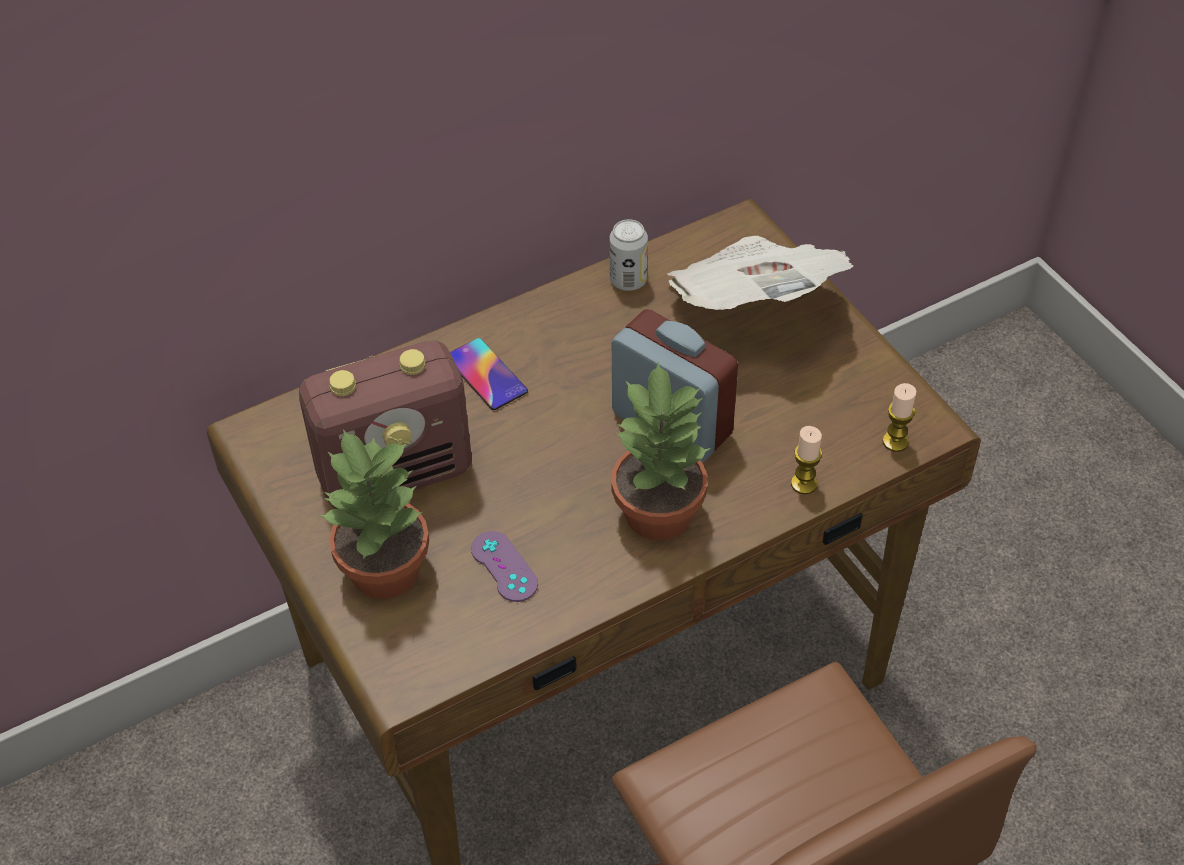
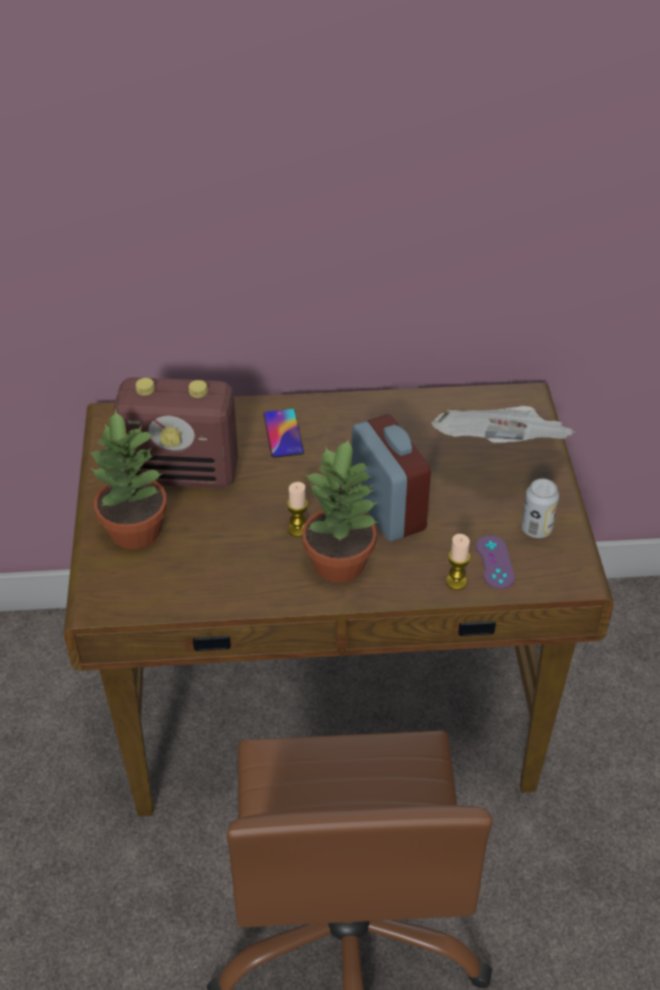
camera: 25 degrees right, 5 degrees down
(504, 566) = (212, 557): purple game controller -> purple game controller (495, 562)
(628, 280) = (420, 407): can -> can (536, 529)
(895, 441) = (544, 579): candle -> candle (298, 529)

